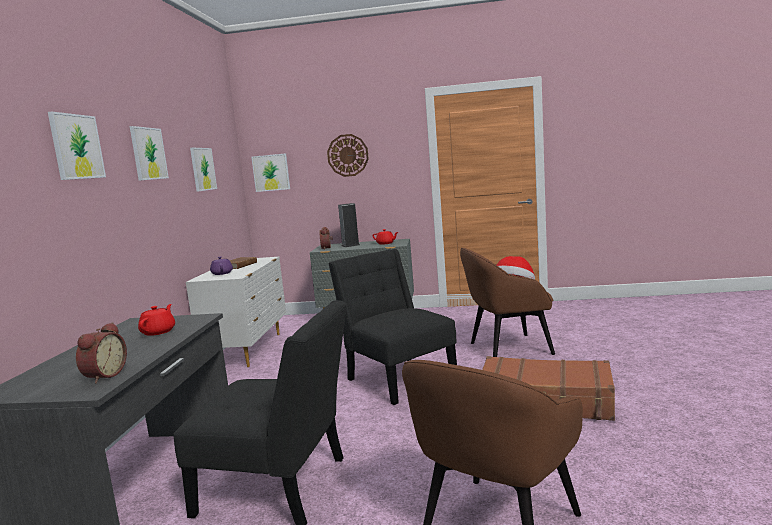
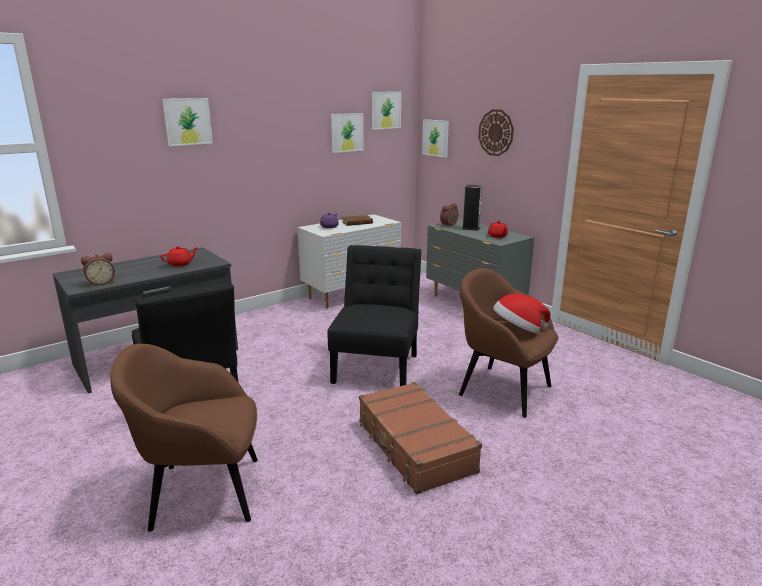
camera: 45 degrees right, 10 degrees up
(148, 153) = (270, 122): picture -> picture (386, 110)

